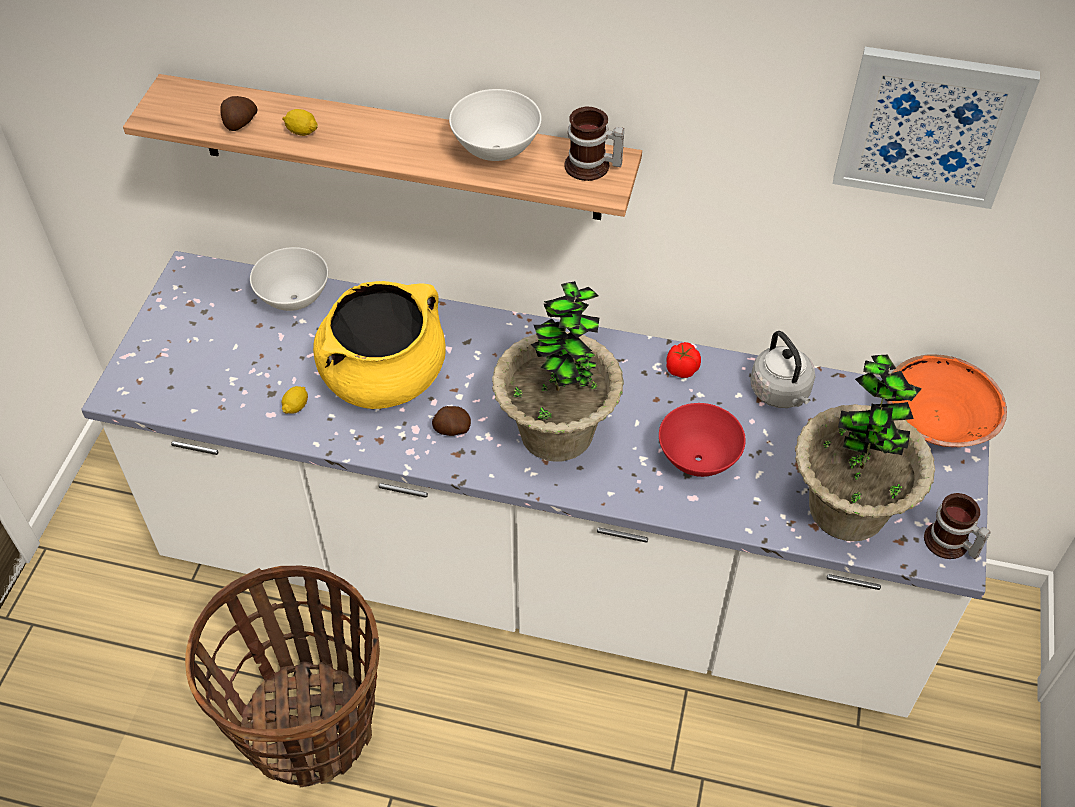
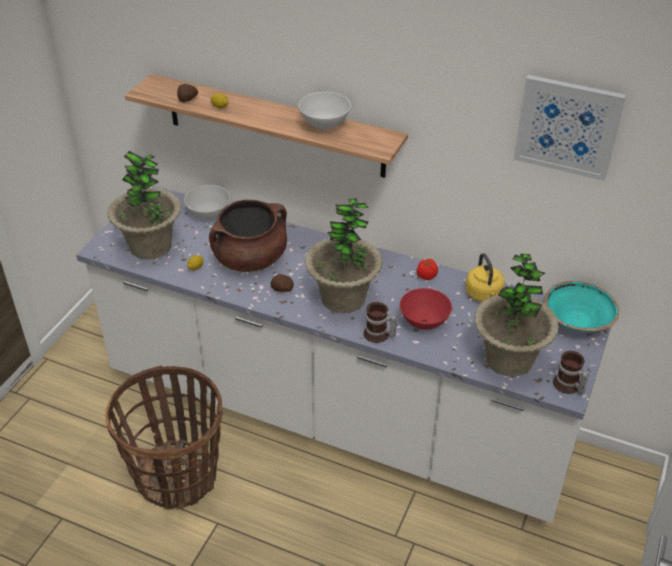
camera: 10 degrees right, 10 degrees down
(208, 376) = (150, 246): none -> potted plant
(384, 376) = (250, 259): yellow cooking pot -> brown cooking pot
(591, 168) = (376, 139): mug -> mug (378, 335)
(781, 393) = (484, 295): grey kettle -> yellow kettle
(936, 421) = (576, 321): orange bowl -> turquoise bowl

